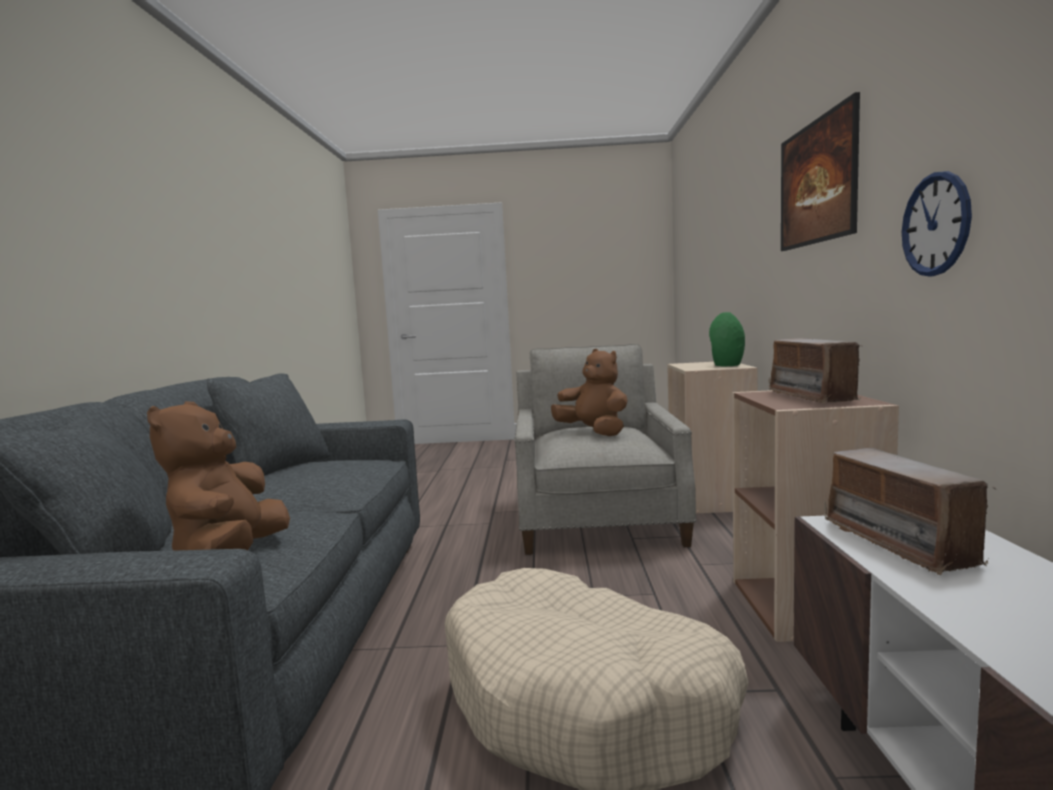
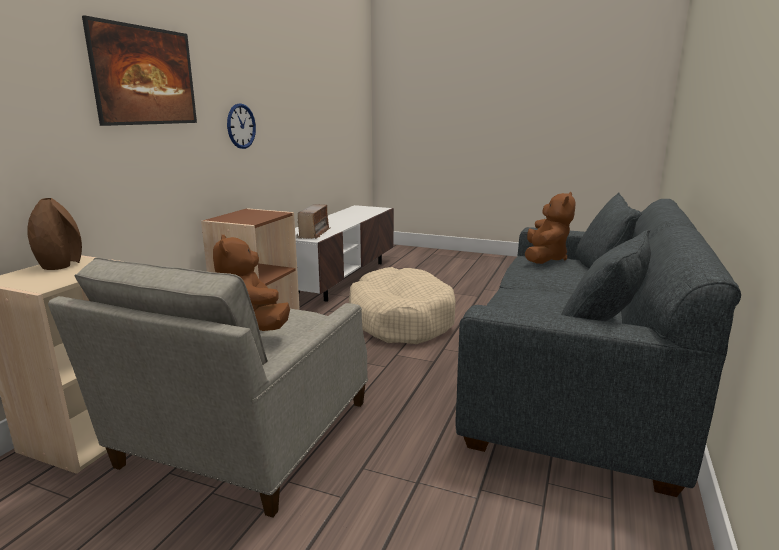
camera: 160 degrees left, 10 degrees up
(727, 365) = (61, 265): green vase -> brown vase
(812, 396) = (245, 216): radio -> none

